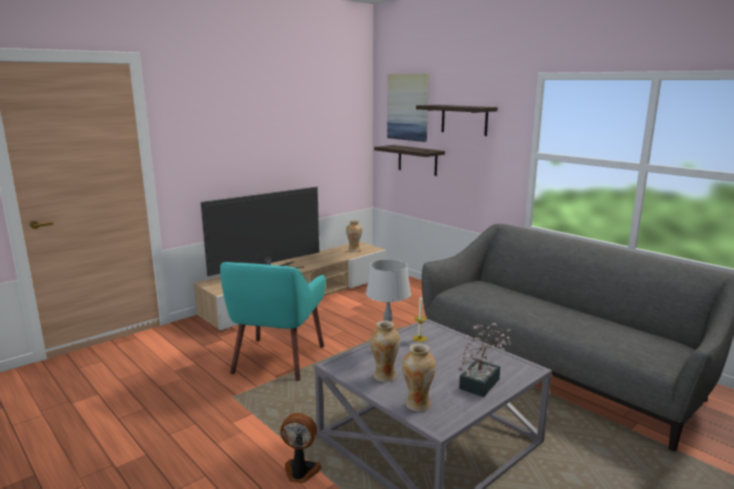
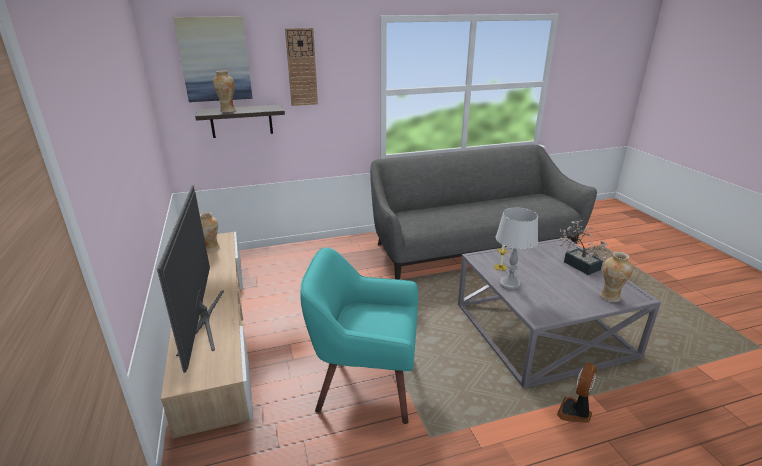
camera: 65 degrees left, 10 degrees up
(277, 359) = (365, 383): turquoise armchair -> turquoise armchair turned 150 degrees clockwise
(384, 376) = (563, 299): vase -> vase (227, 111)
(464, 120) = (301, 67): shelf -> wall clock

